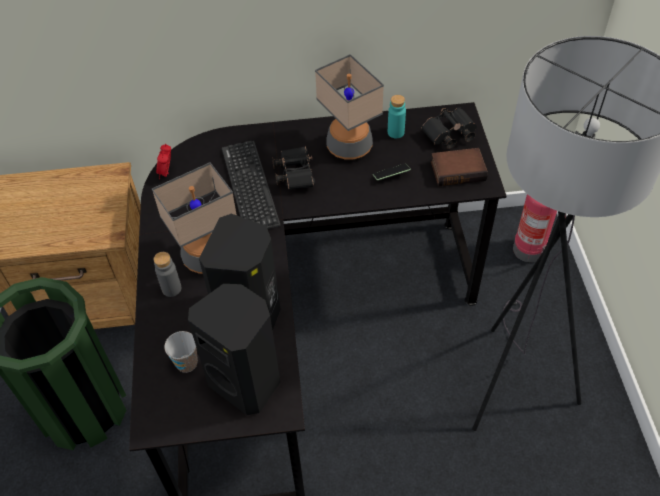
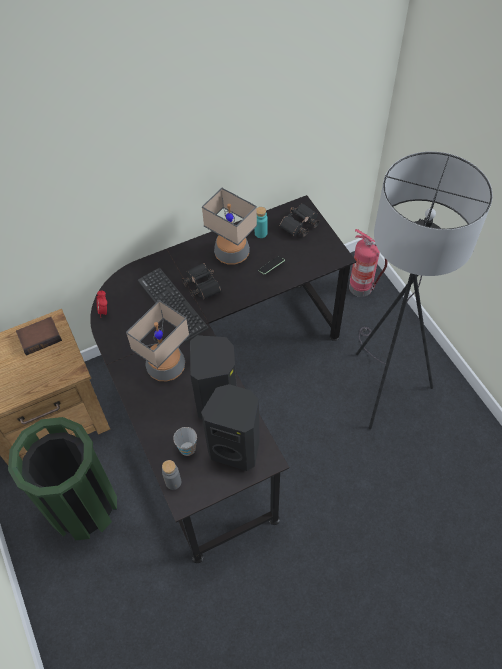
camera: 20 degrees left, 5 degrees up
(171, 289) = (150, 398): grey bottle -> grey bottle (173, 482)
(458, 170) = (316, 250): book -> book (40, 337)

